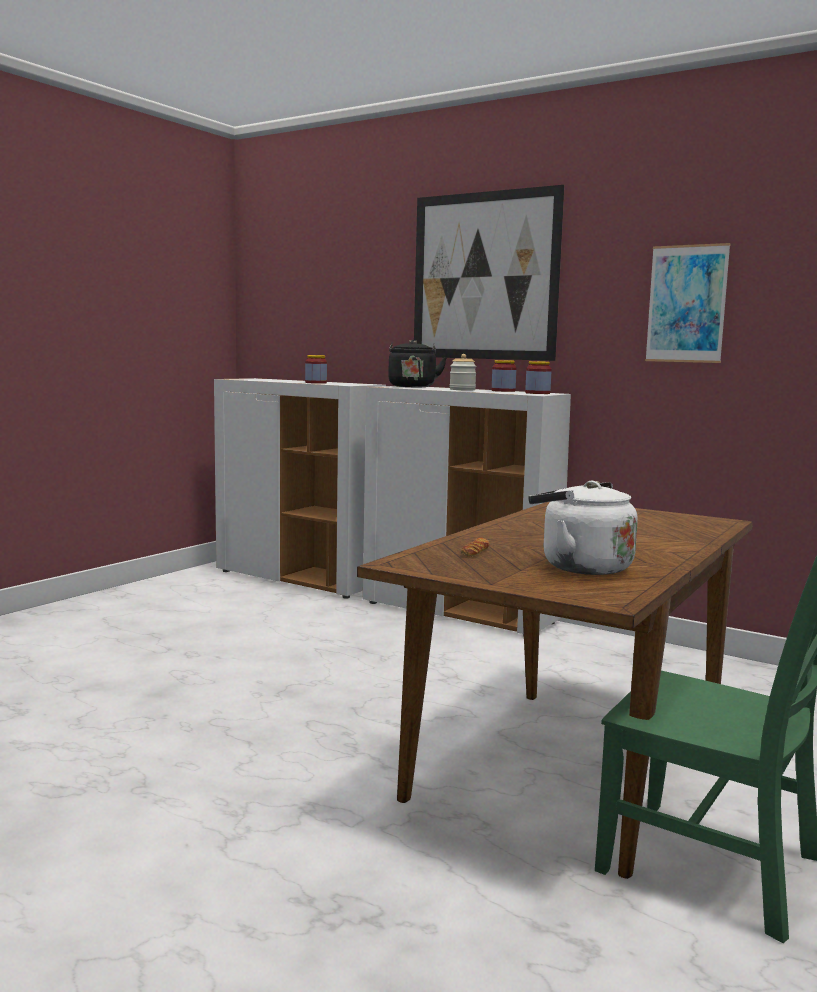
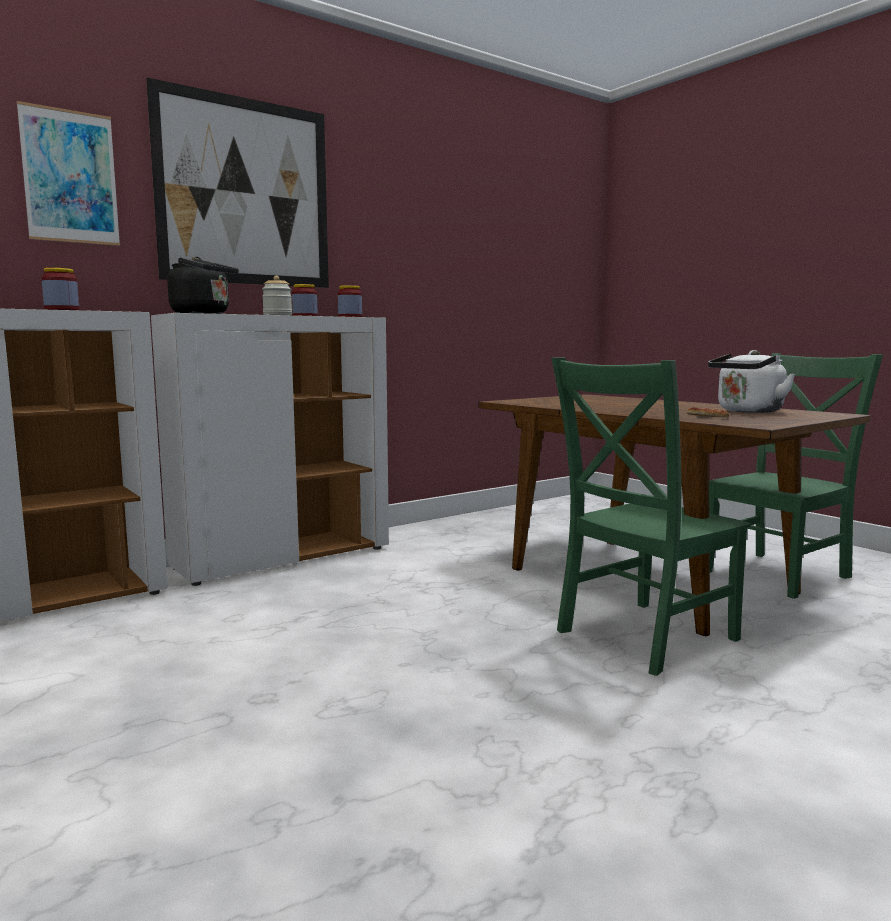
camera: 70 degrees left, 0 degrees up
(372, 766) = (641, 637): none -> green chair
(686, 304) = (427, 243): picture -> picture (70, 177)

